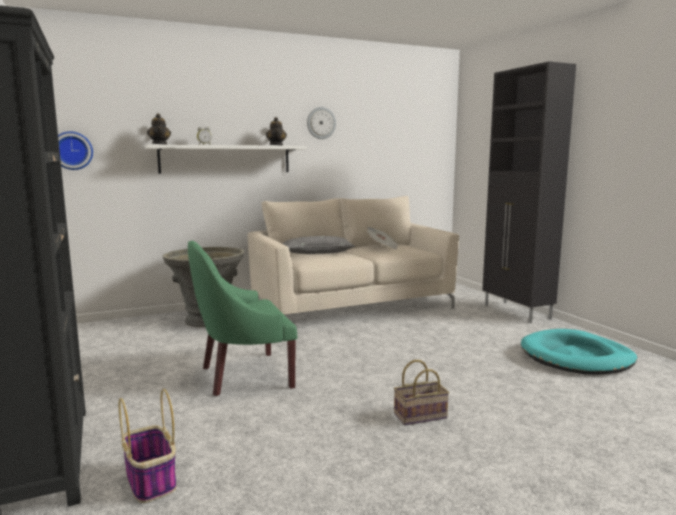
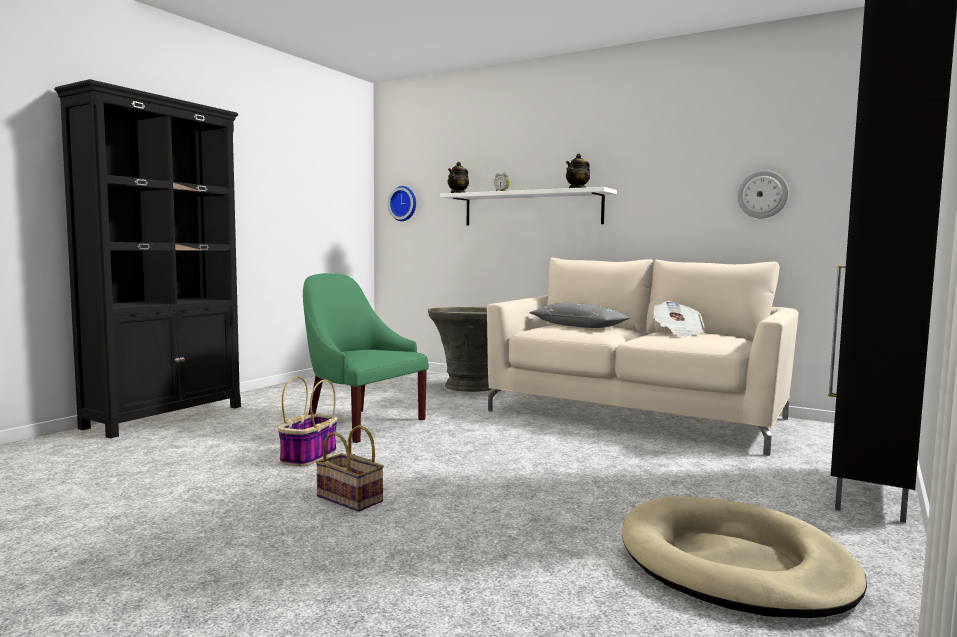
camera: 55 degrees right, 5 degrees down
(151, 481) = (148, 445): basket -> basket (308, 457)
(321, 123) = (653, 156): wall clock -> wall clock (762, 194)
(576, 357) = (734, 564): turquoise dog bed -> beige dog bed

